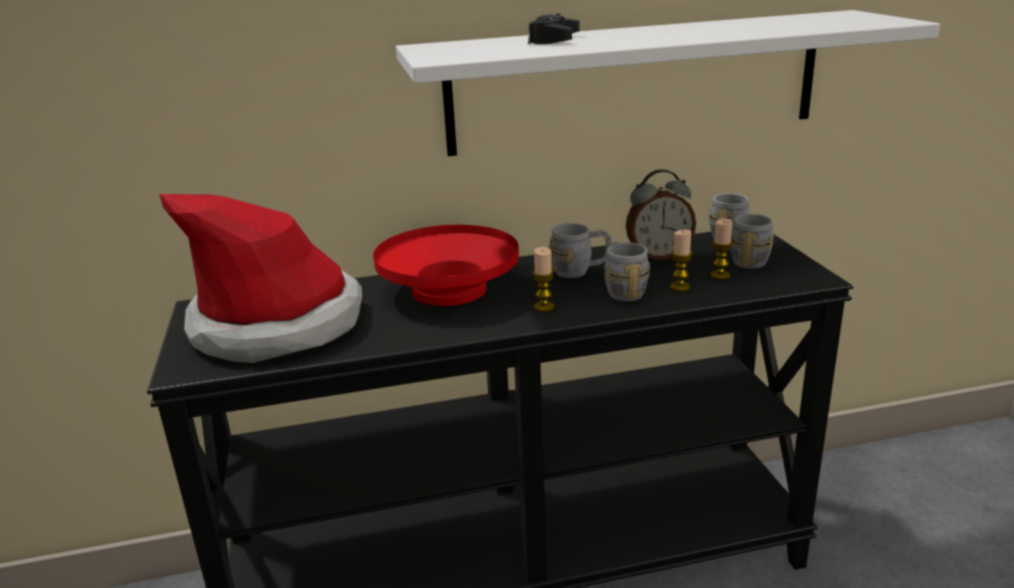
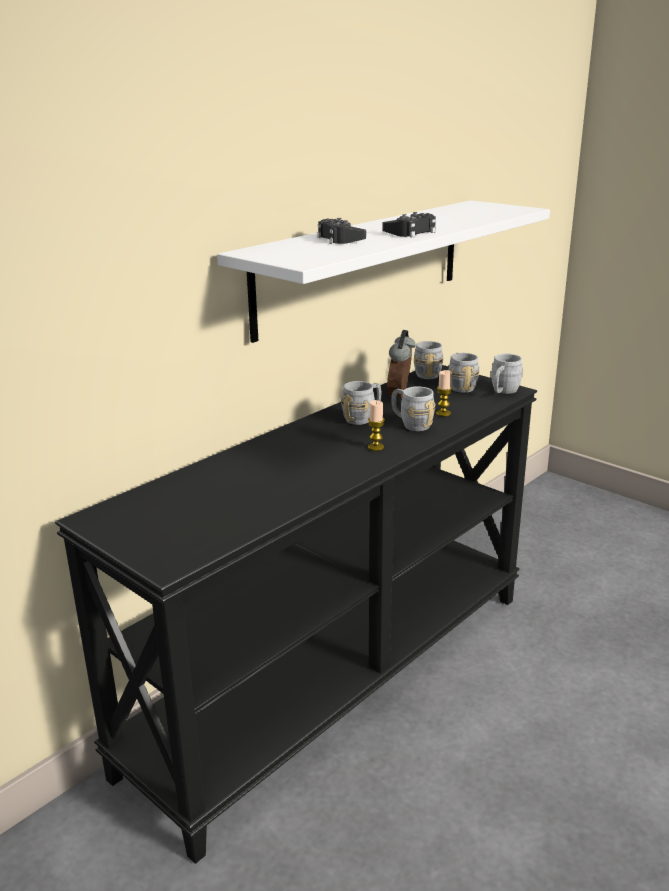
camera: 35 degrees left, 0 degrees up
(278, 324) = (190, 511): hat -> none
(449, 290) = (290, 453): red bowl -> none
(655, 38) = (411, 232): none -> black game controller
(658, 256) = (400, 396): alarm clock -> alarm clock turned 150 degrees clockwise
(720, 275) = (456, 400): candle -> none
(798, 277) = (502, 391): none -> grey mug

